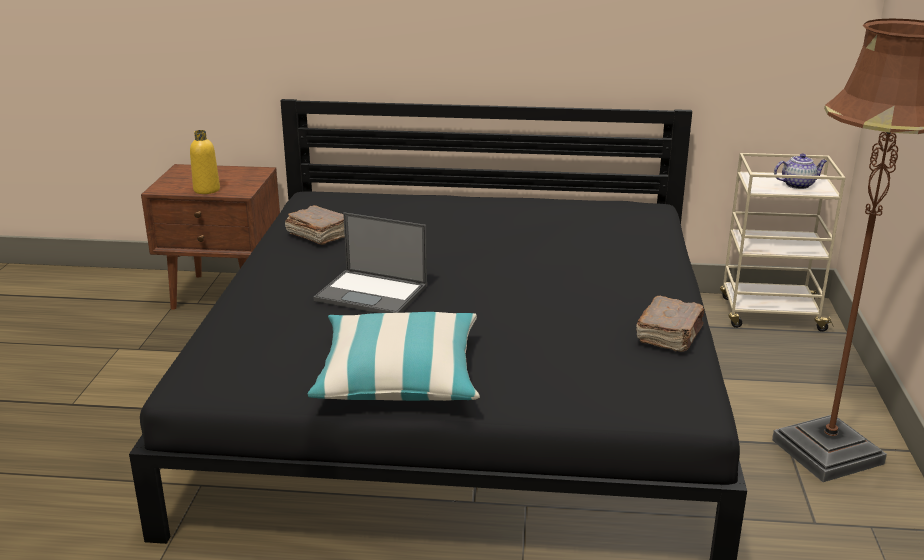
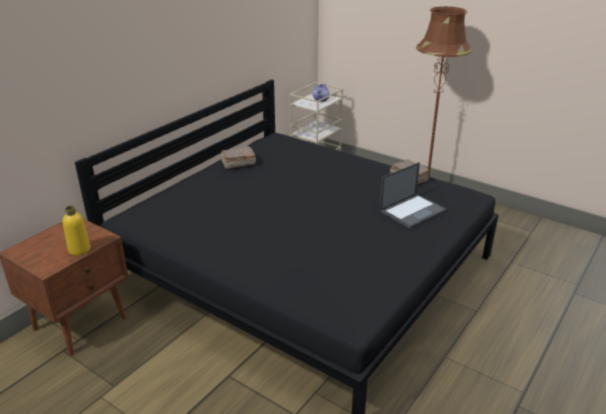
camera: 60 degrees left, 5 degrees up
(318, 235) = (192, 232): brown book -> brown book (238, 163)
(373, 293) = (294, 235): laptop -> laptop (413, 211)
(399, 376) = (394, 253): pillow -> none

